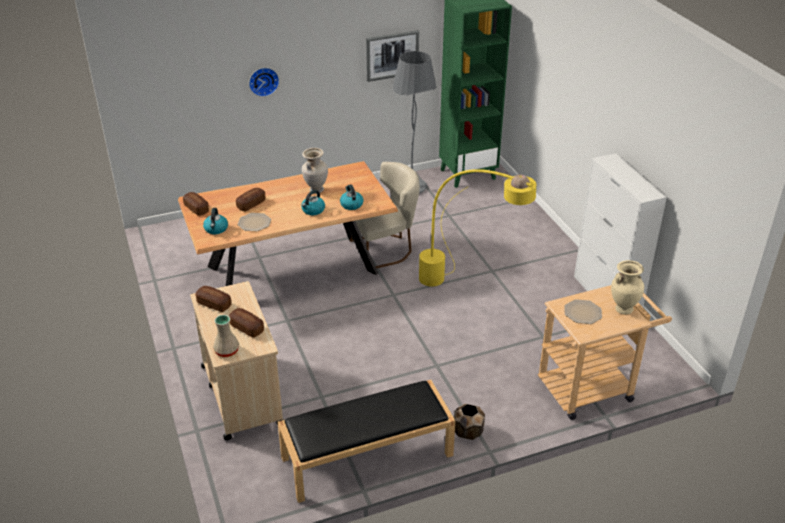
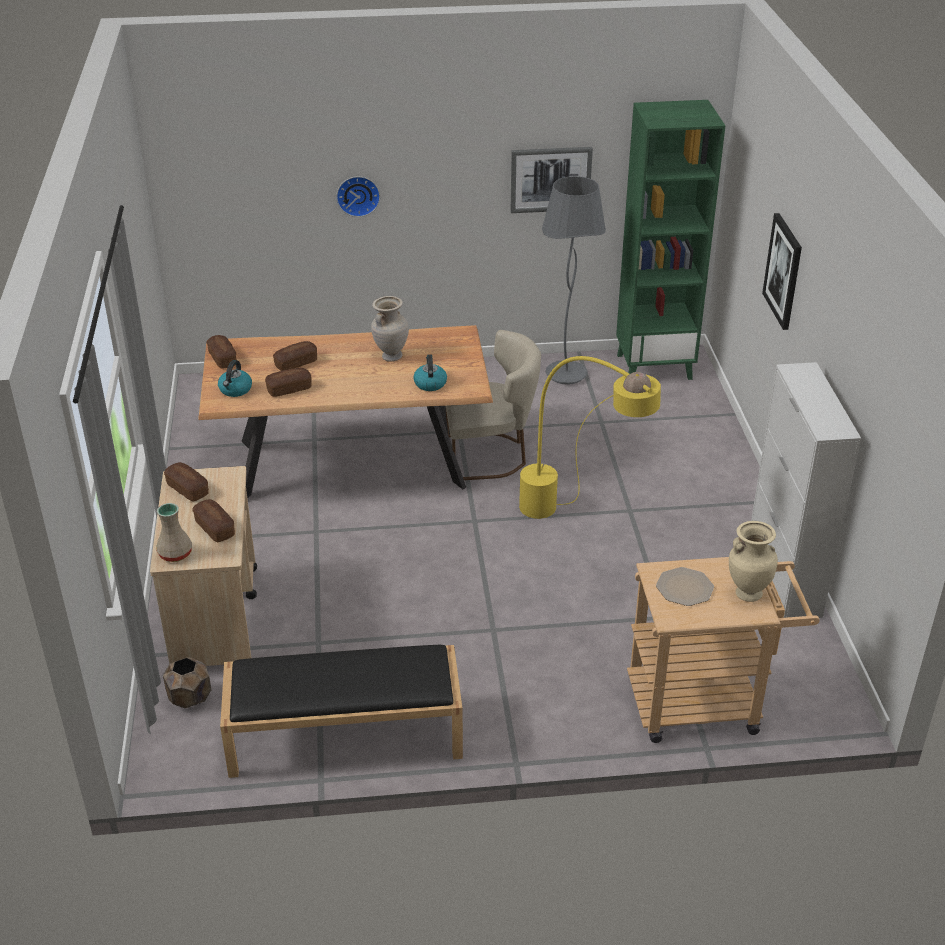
camera: 15 degrees right, 0 degrees up
(254, 223) = (289, 389): plate -> bread
(313, 210) = (374, 384): kettle -> none
(467, 432) = (496, 730): brown planter -> brown planter (189, 698)
(572, 97) = (783, 271): none -> picture

